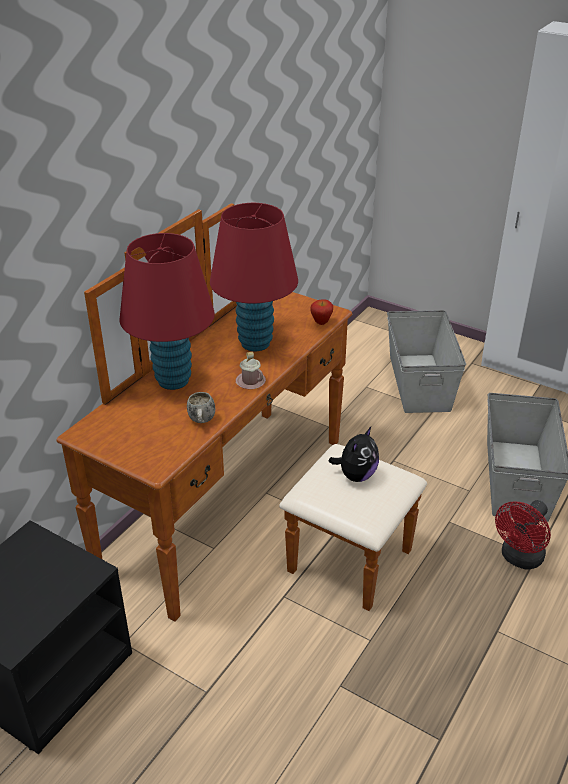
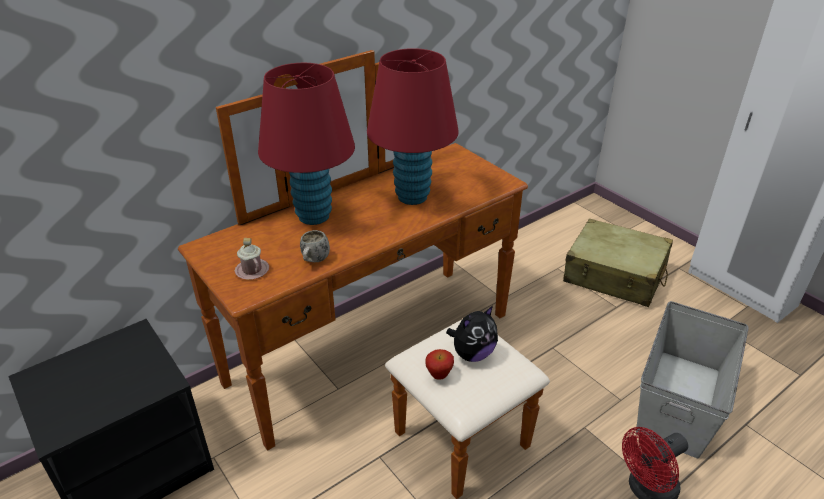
camera: 20 degrees right, 0 degrees up
(250, 381) = (385, 232): pink mug -> pink mug (252, 270)
(321, 323) = (489, 189): apple -> apple (439, 375)
(420, 382) = (614, 275): grey storage box -> beige suitcase

